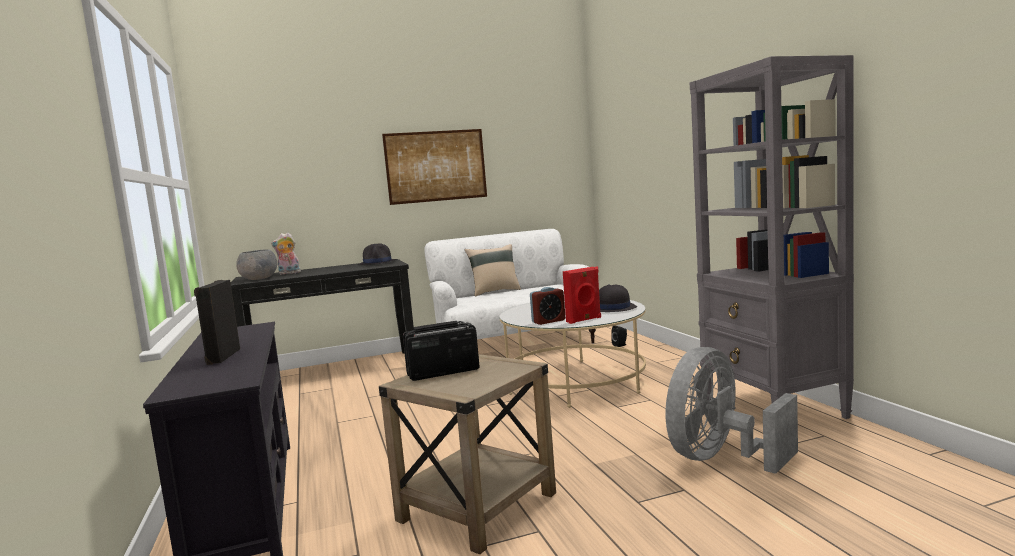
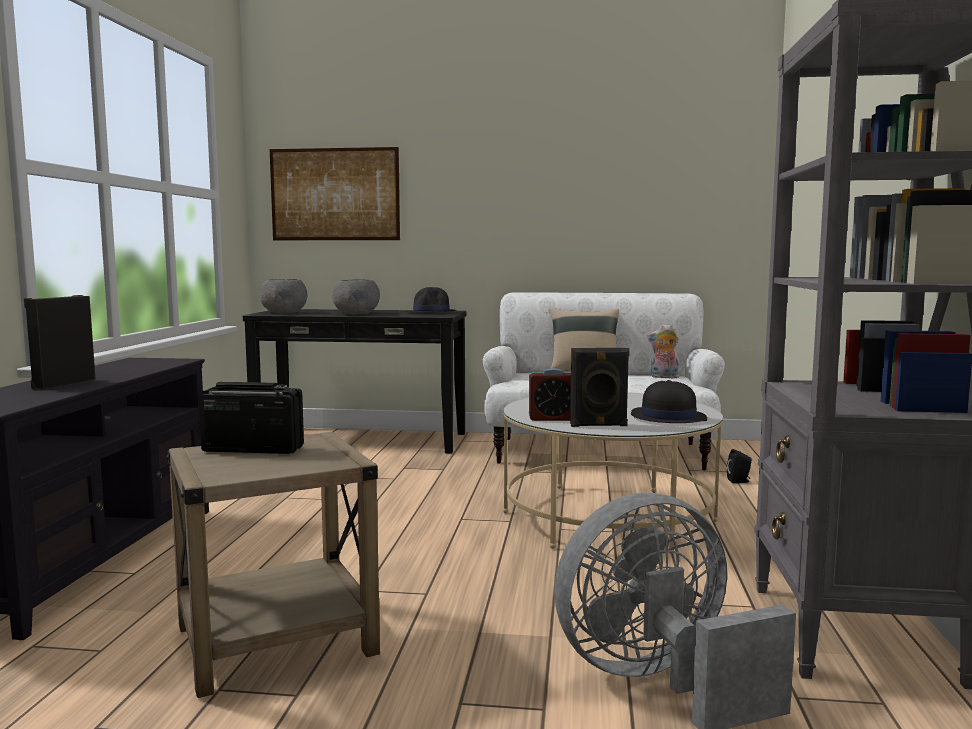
camera: 25 degrees right, 0 degrees up
(288, 273) = (324, 311): plush toy -> plush toy (664, 377)
(324, 271) = (356, 314): none -> grey bowl
(436, 166) = (531, 191): picture -> picture (335, 194)
(584, 320) = (598, 425): red speaker -> black speaker

